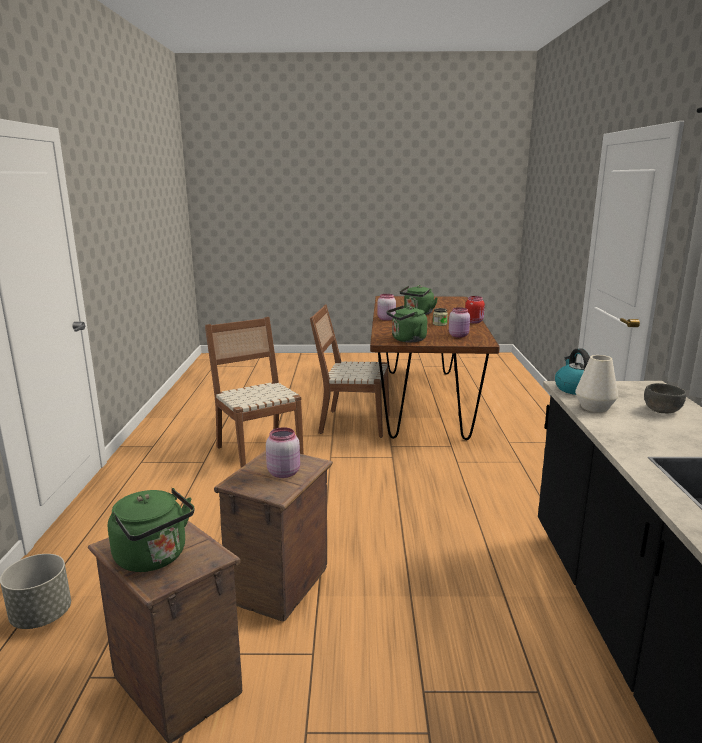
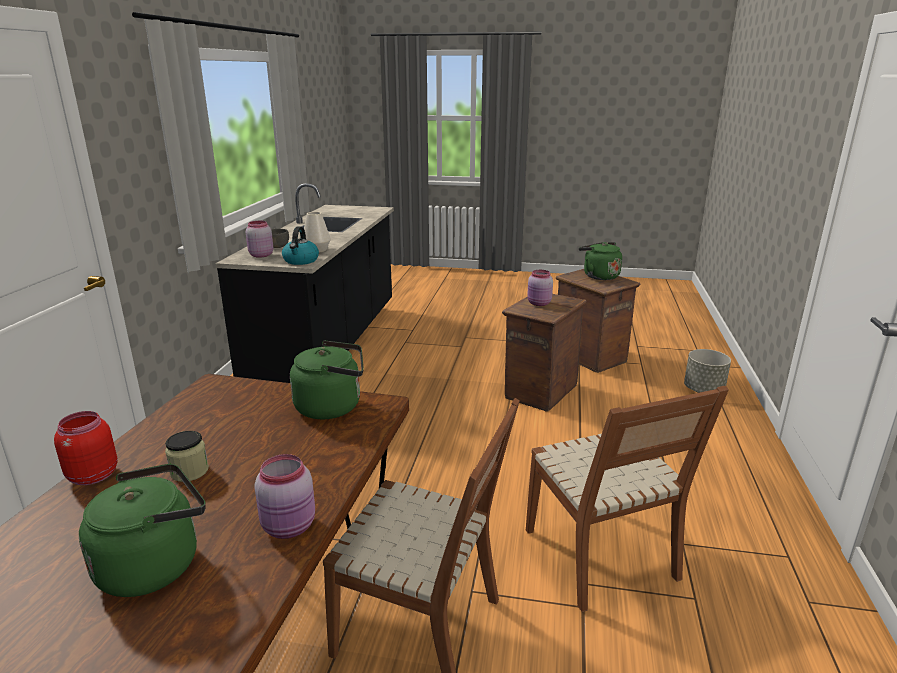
camera: 170 degrees left, 5 degrees up
(459, 336) = (221, 412): pink jar -> pink jar (260, 255)

